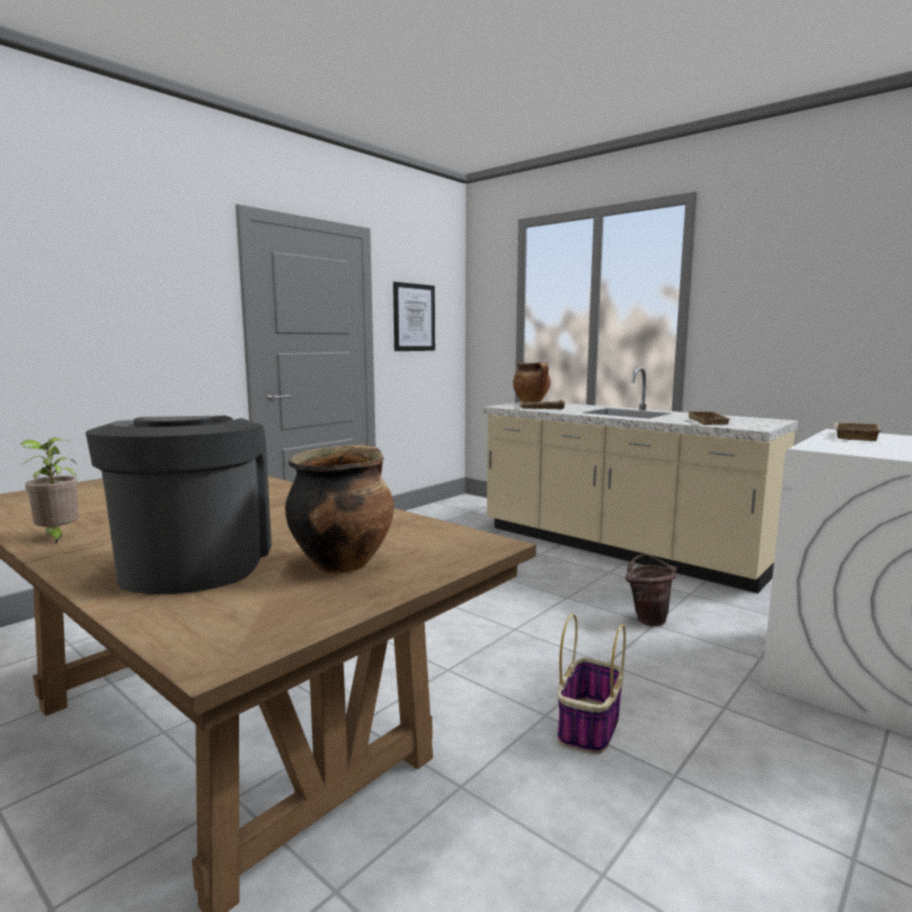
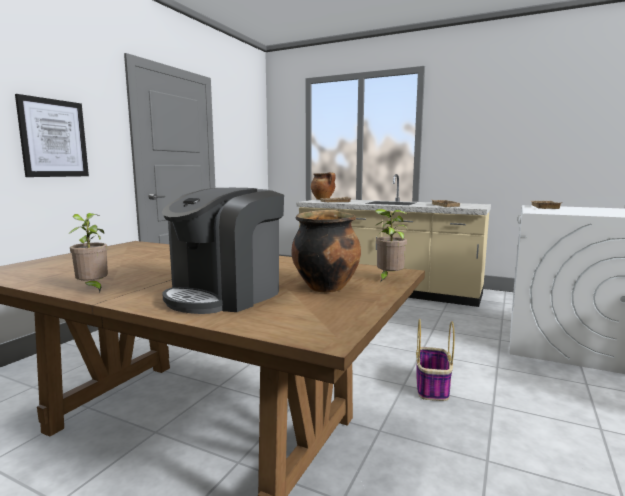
camera: 15 degrees left, 0 degrees up
(195, 563) = (226, 294): coffee machine -> coffee machine turned 120 degrees counterclockwise
(414, 317) = (238, 142): picture -> picture (53, 138)
(455, 556) = (388, 279): none -> potted plant
(648, 618) = (428, 326): brown bucket -> none

